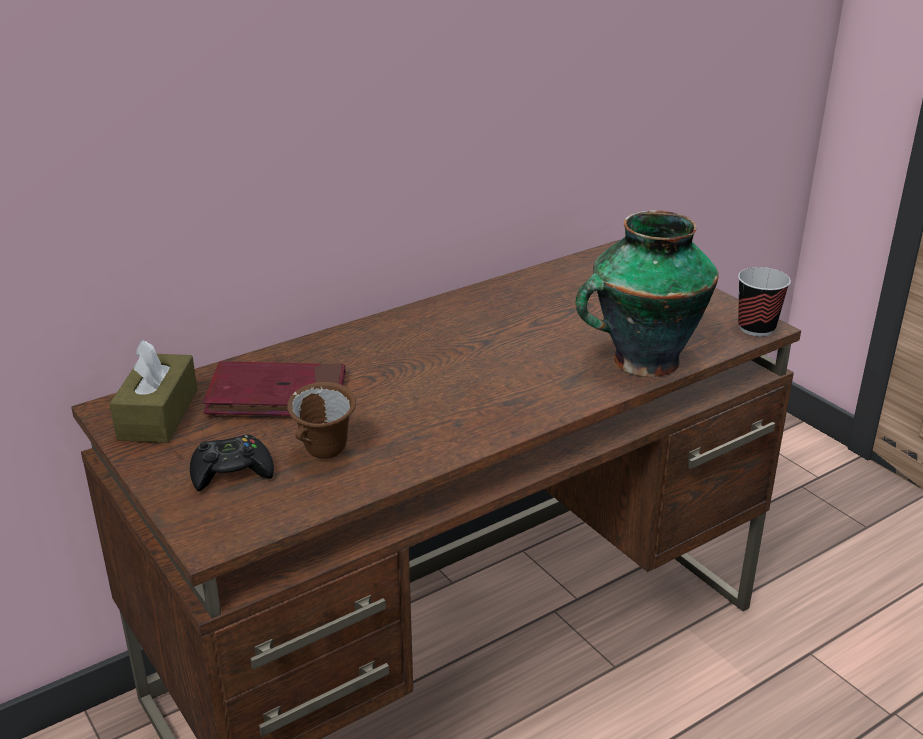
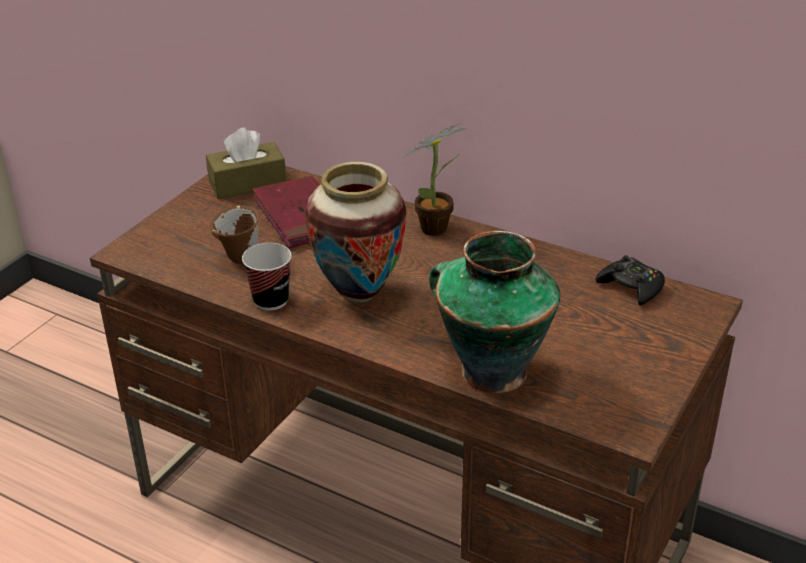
camera: 65 degrees right, 5 degrees up
(231, 472) = (199, 232): black game controller -> black game controller (631, 287)
(387, 327) = (438, 227): none -> potted plant
(464, 397) = (358, 294): none -> vase
(756, 328) = (623, 429): cup -> cup (271, 300)

